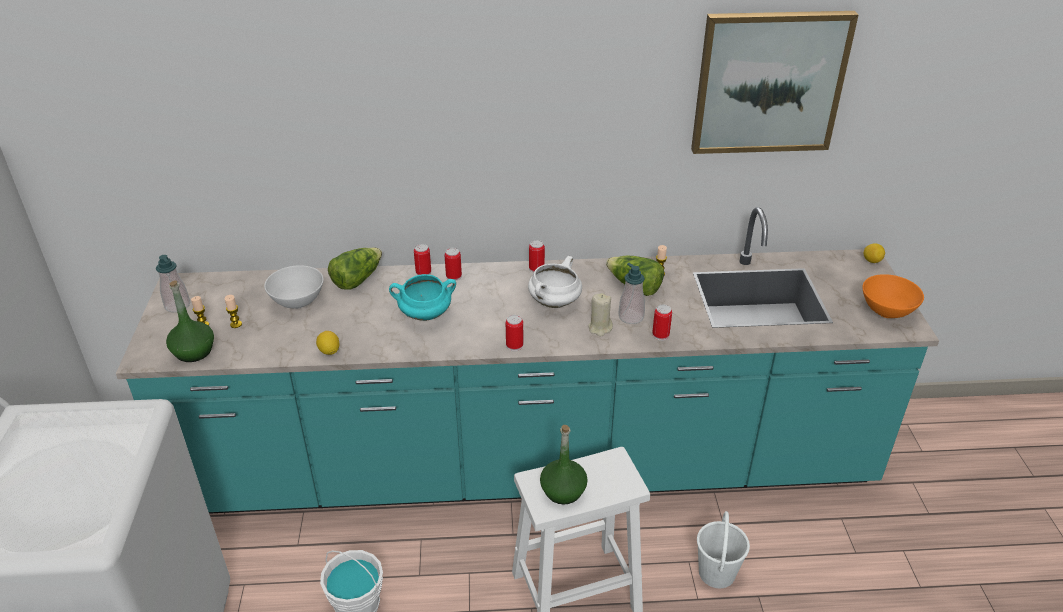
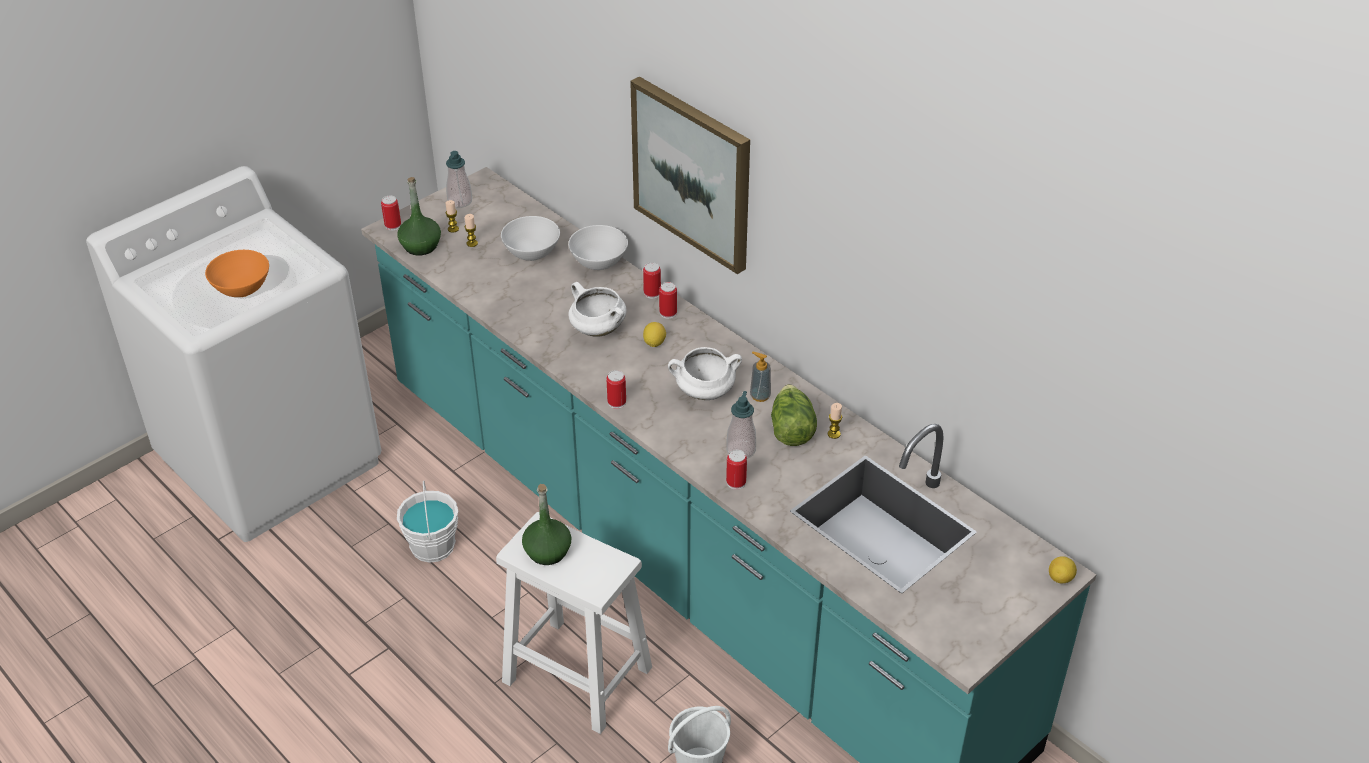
camera: 50 degrees right, 5 degrees up
(329, 351) = (495, 309): lemon -> lemon (654, 343)
(357, 279) = (598, 264): lettuce -> white bowl
(424, 315) = (597, 329): turquoise cooking pot -> white cooking pot
(536, 269) = (741, 353): can -> can (393, 226)
(587, 282) = (760, 396): none -> soap dispenser
(600, 328) = (701, 439): beige candle -> none
(769, 82) = (983, 290): picture -> picture (693, 173)
(887, 313) = (970, 628): orange bowl -> orange bowl (243, 291)

